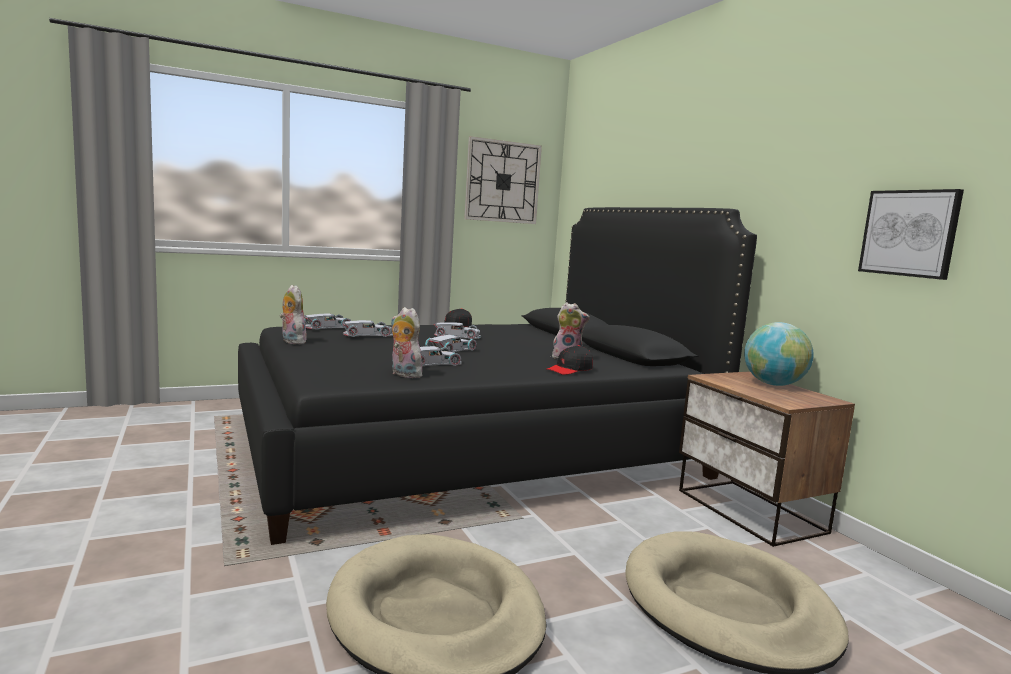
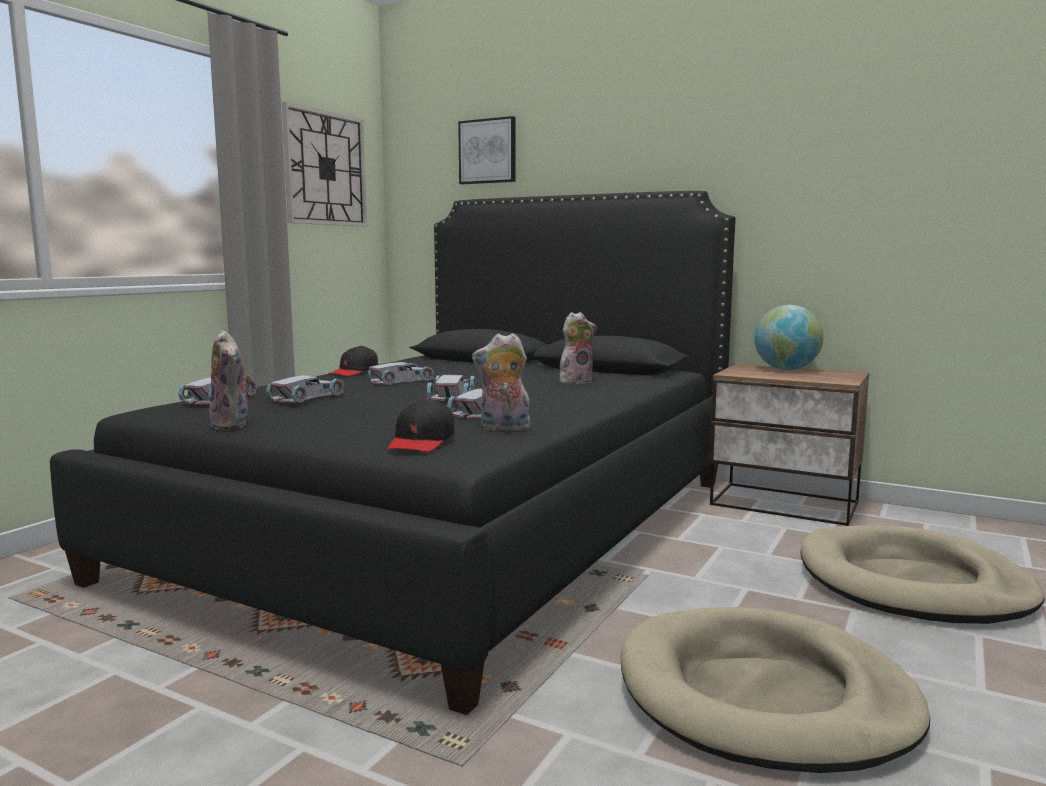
camera: 35 degrees left, 0 degrees up
(291, 342) = (233, 424): plush toy -> plush toy turned 135 degrees counterclockwise
(570, 370) = (617, 390): black cap -> black cap (422, 442)
(909, 233) = (904, 205): picture -> picture (488, 151)

